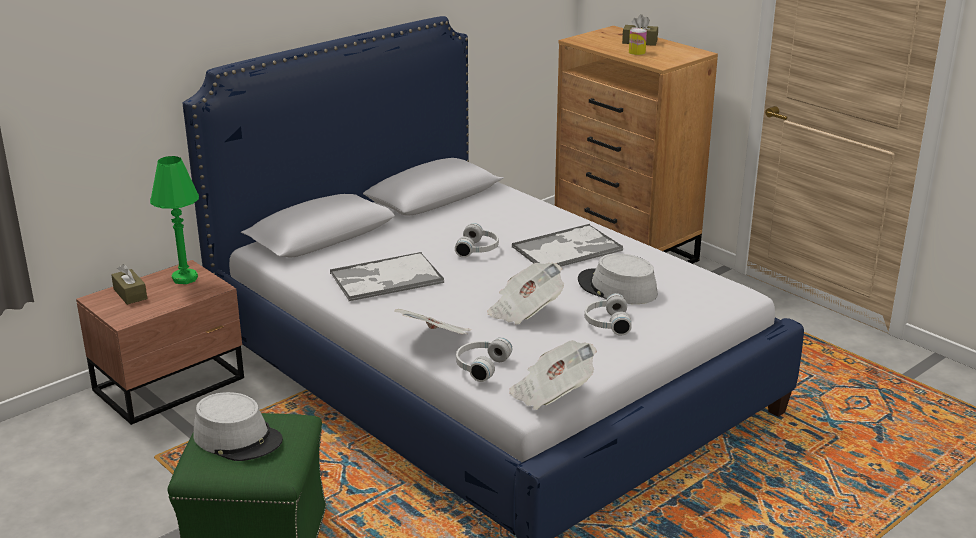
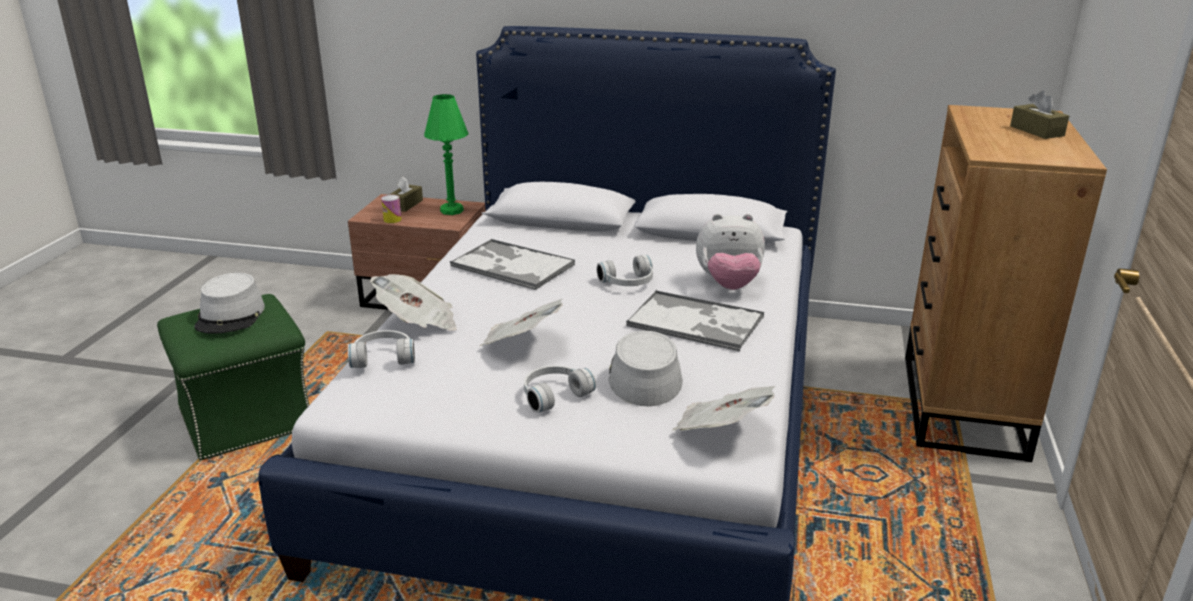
camera: 55 degrees right, 0 degrees up
(529, 221) = (729, 285): none -> plush toy
(552, 393) = (365, 411): newspaper -> newspaper (720, 430)
(637, 52) = (998, 137): can -> can (392, 220)

